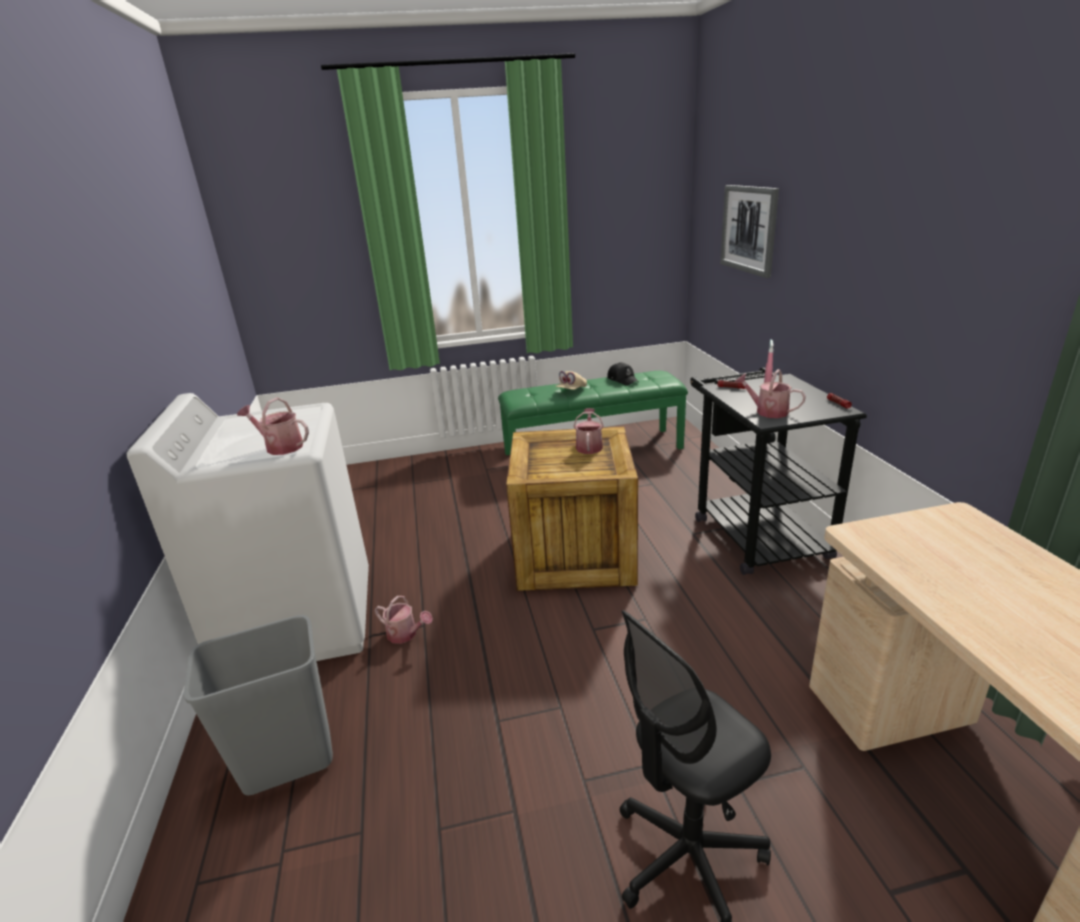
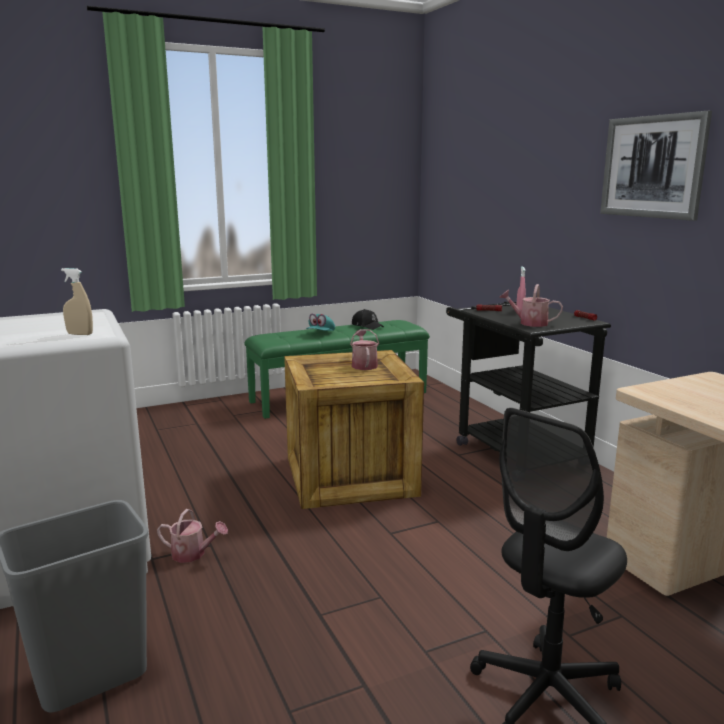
camera: 15 degrees left, 10 degrees down
(280, 447) = (80, 334): watering can -> beige spray bottle
(571, 390) = (320, 333): beige cap -> turquoise cap
(749, 229) = (482, 185): picture -> picture (652, 167)

